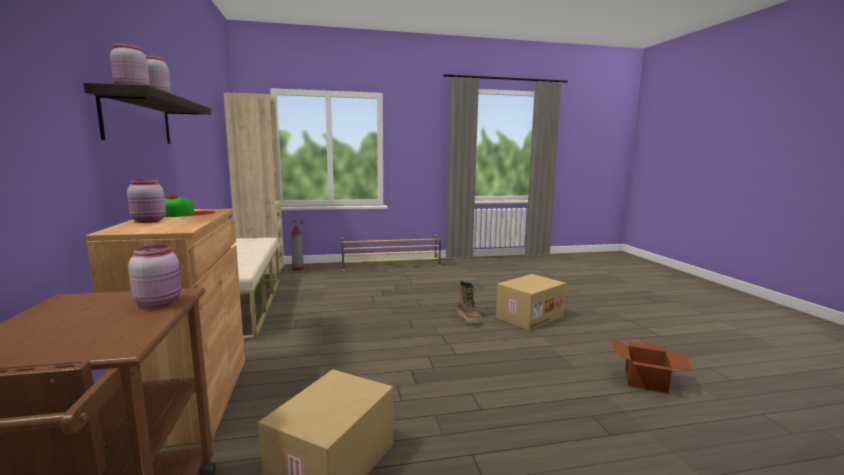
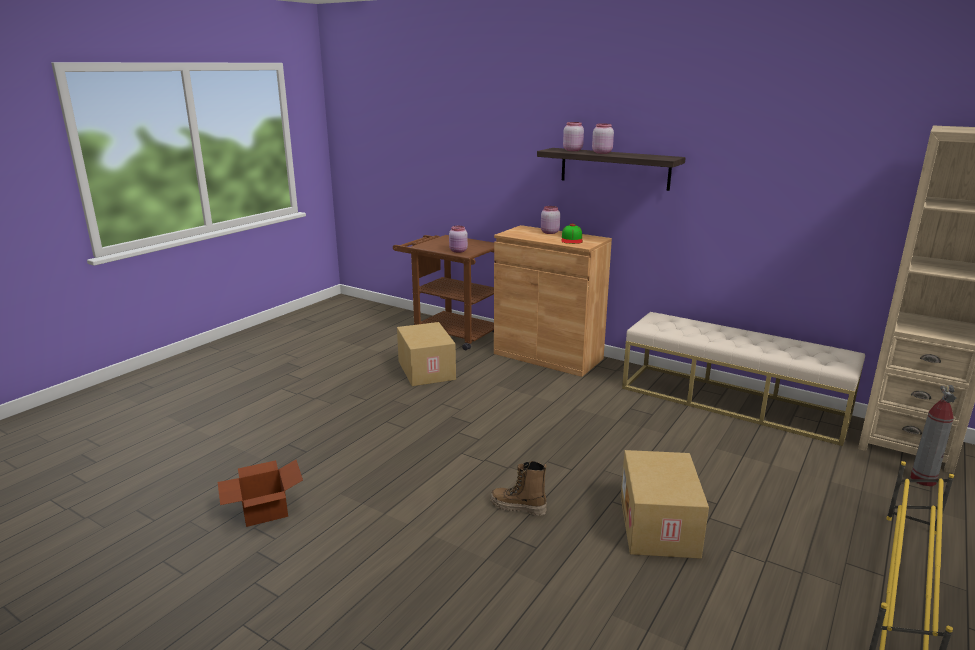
camera: 135 degrees right, 10 degrees up
(529, 316) = (457, 561): cardboard box -> cardboard box (660, 526)

